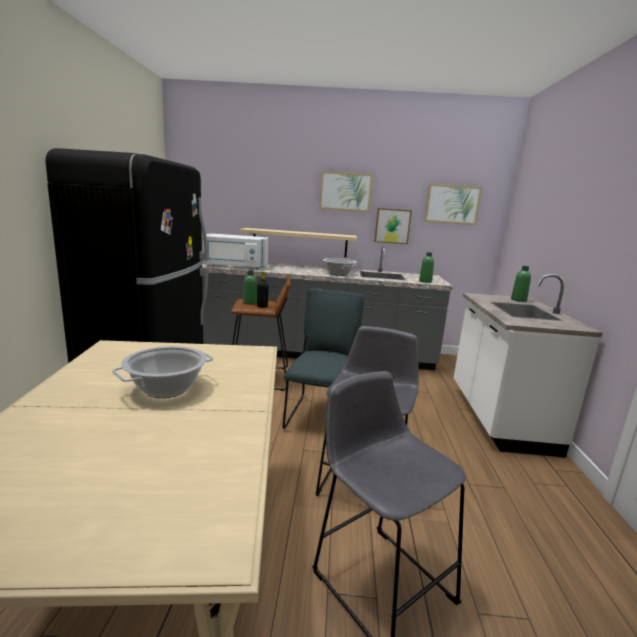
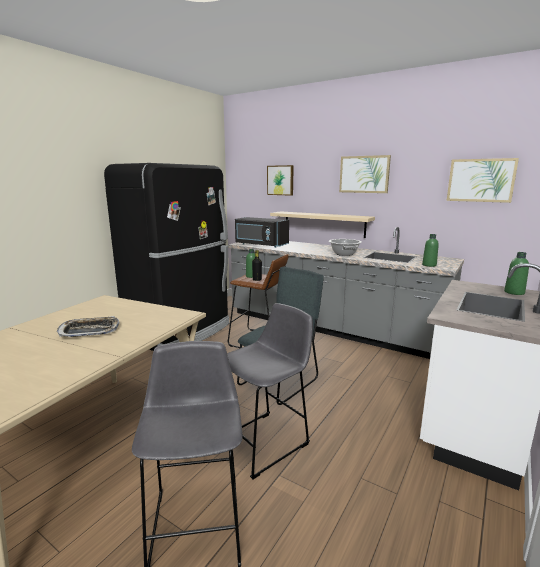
camera: 30 degrees right, 0 degrees up
(166, 388) = (89, 331): cooking pot -> tray
(235, 266) = (260, 245): white microwave -> black microwave
(392, 226) = (412, 206): picture -> picture (280, 180)

